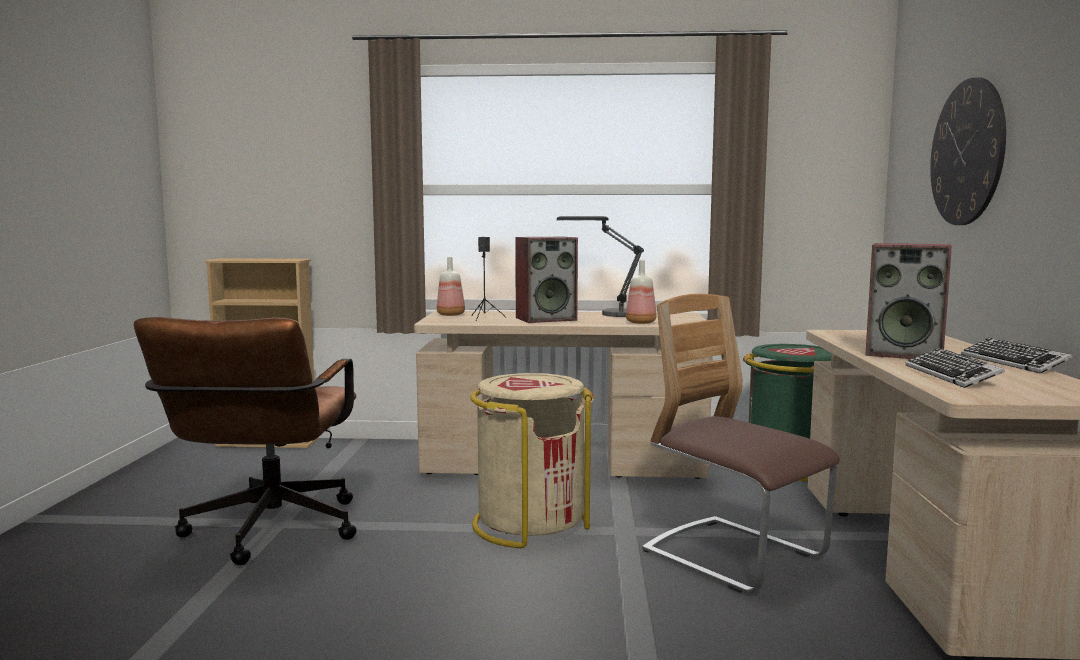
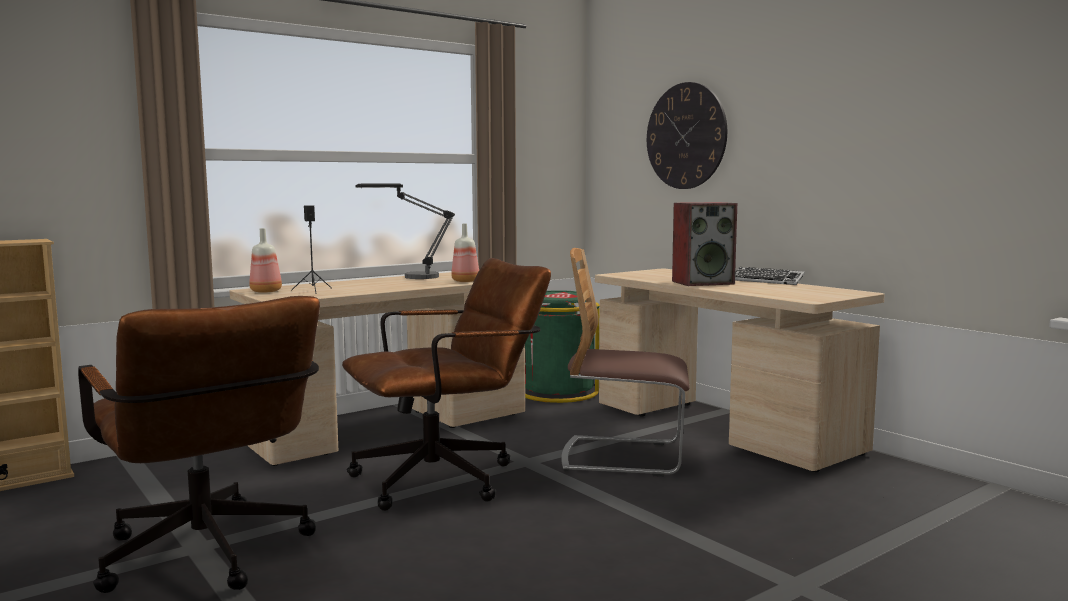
camera: 40 degrees left, 0 degrees up
(530, 524) = (448, 477): beige trash can -> brown office chair
(546, 319) = (375, 286): speaker -> none
(951, 375) = (766, 291): keyboard -> none

